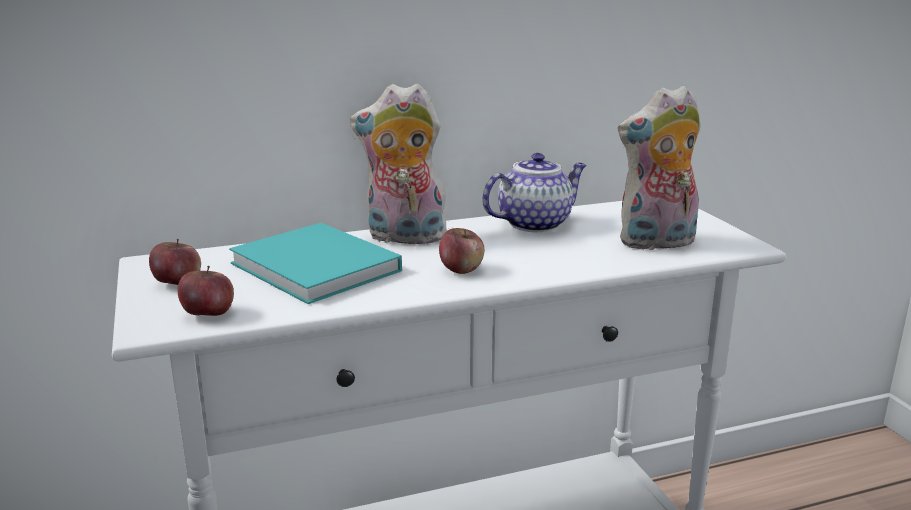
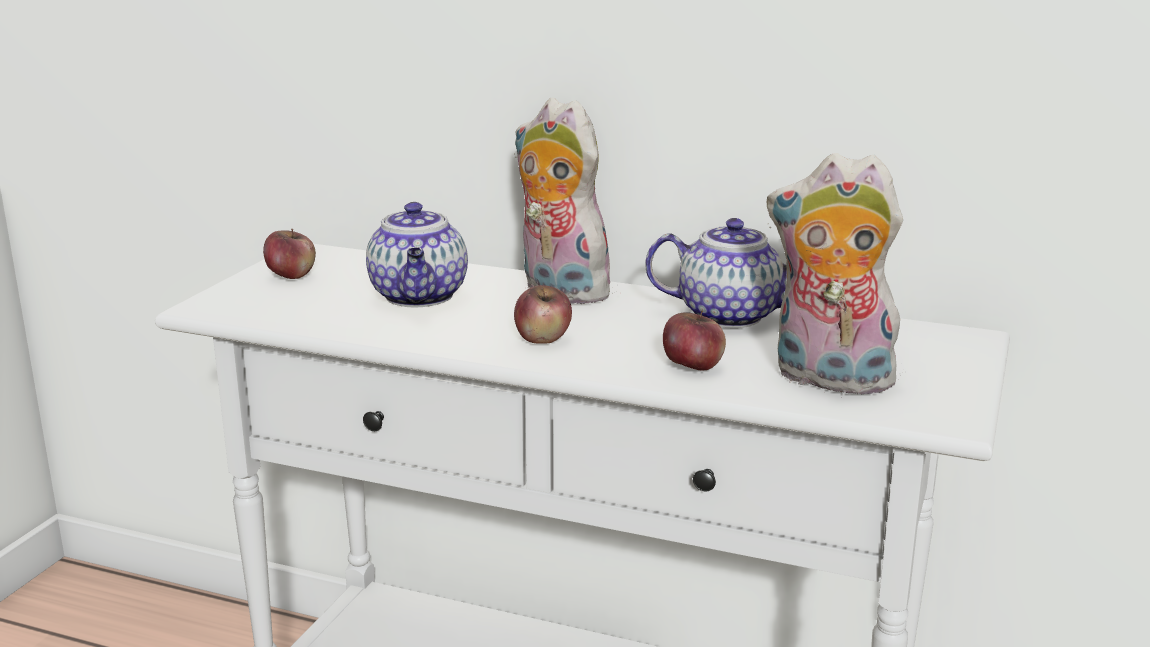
camera: 40 degrees right, 0 degrees up
(208, 313) = (262, 309): apple -> apple (693, 366)
(318, 268) = (420, 297): turquoise book -> teapot

